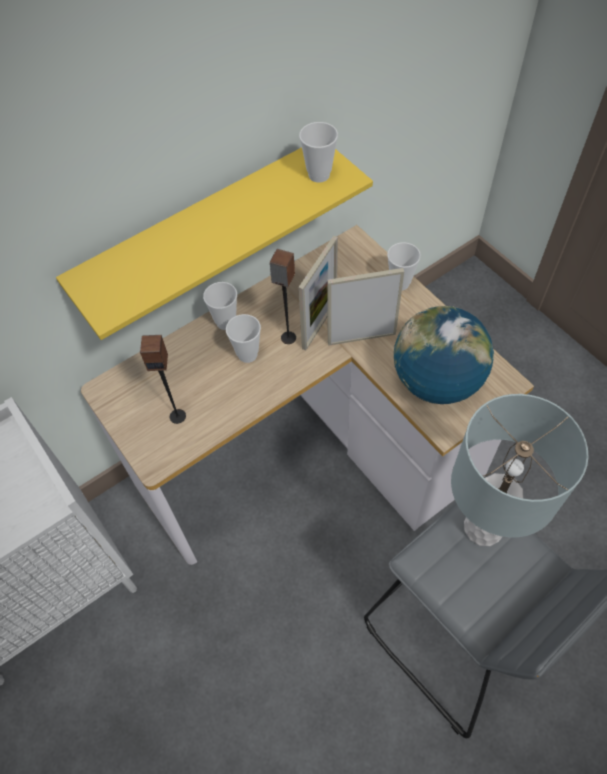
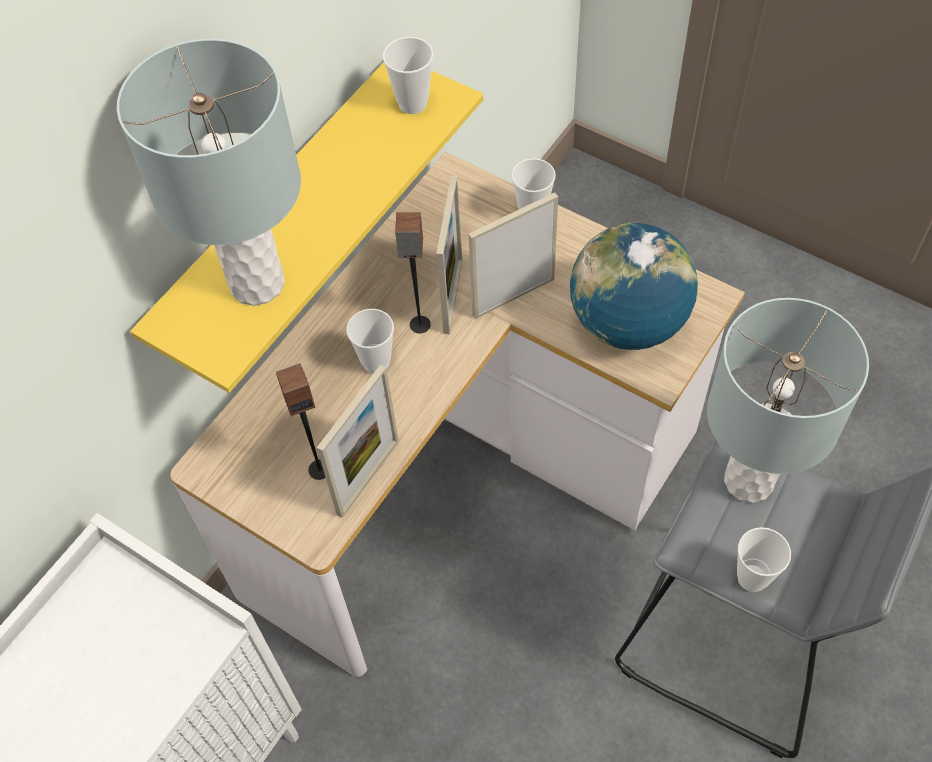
camera: 20 degrees left, 0 degrees up
(154, 269) = (257, 283): none -> grey table lamp
(207, 432) = (368, 477): none -> picture frame
(225, 322) = (328, 329): cup -> cup (752, 578)

